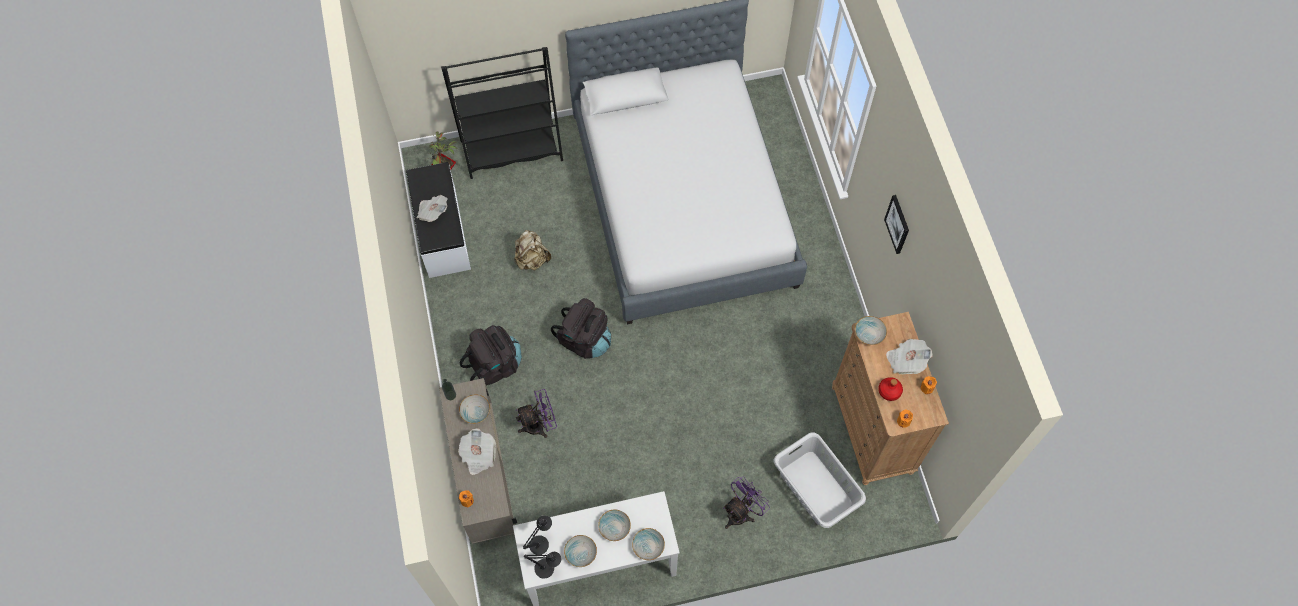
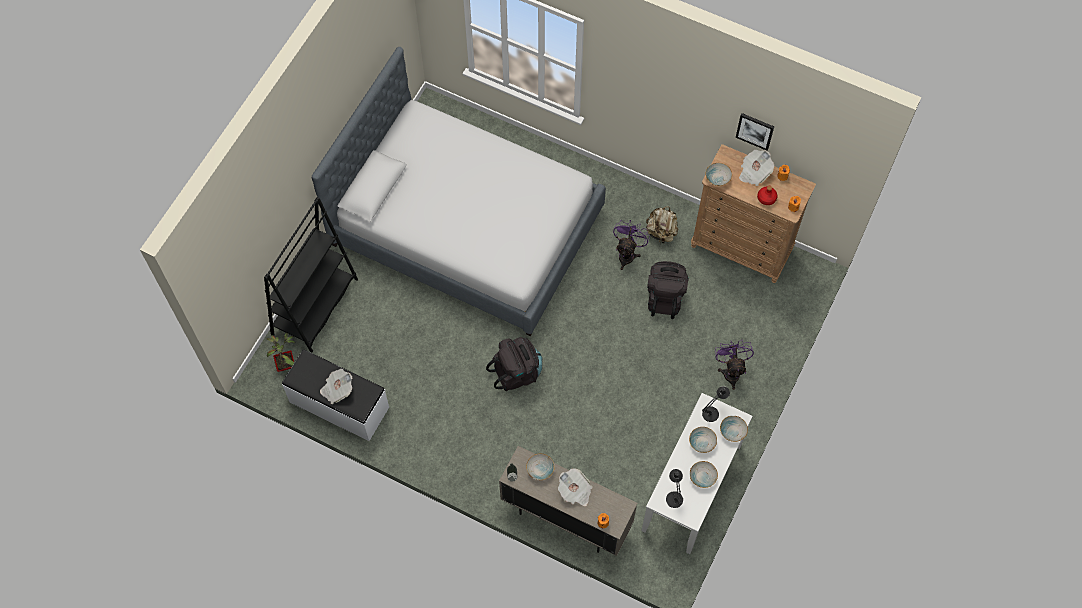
camera: 50 degrees left, 0 degrees up
(495, 365) = (483, 446): black backpack -> black backpack (665, 297)
(532, 259) = (420, 360): beige backpack -> beige backpack (661, 232)
(539, 425) = (556, 451): purple fan -> purple fan (627, 254)
(547, 569) = (696, 506): black table lamp -> black table lamp (712, 412)
(815, 489) = (753, 314): grey laundry basket -> none
(897, 224) = (670, 95): picture -> picture (755, 130)

